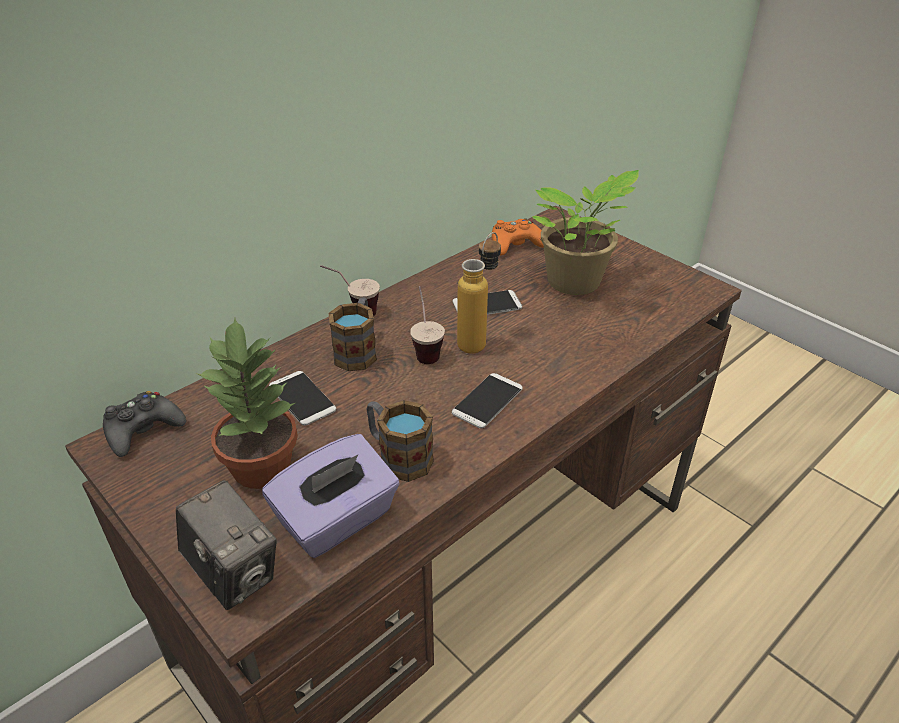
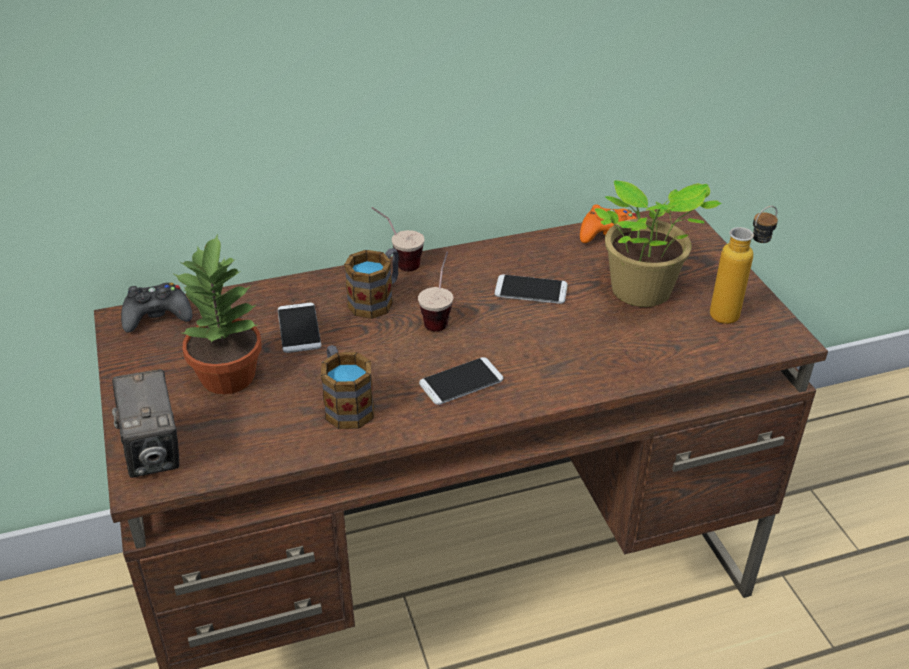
camera: 25 degrees right, 0 degrees up
(337, 520) = (258, 440): purple tissue box -> none
(478, 340) = (496, 322): bottle -> bottle (734, 312)

